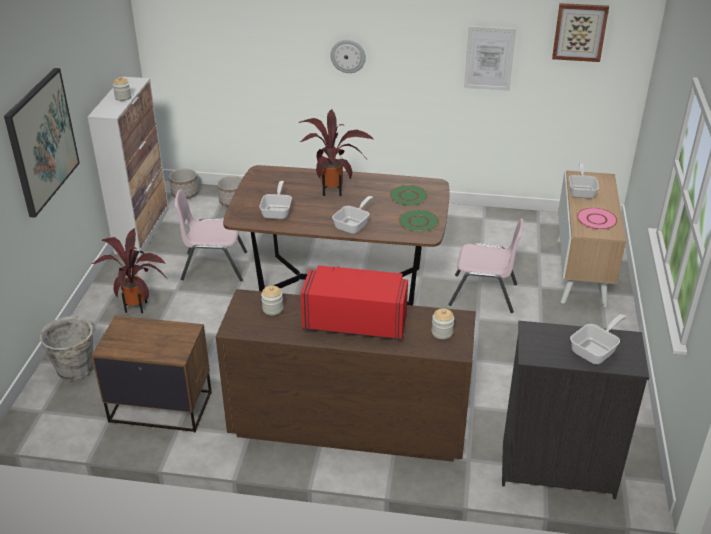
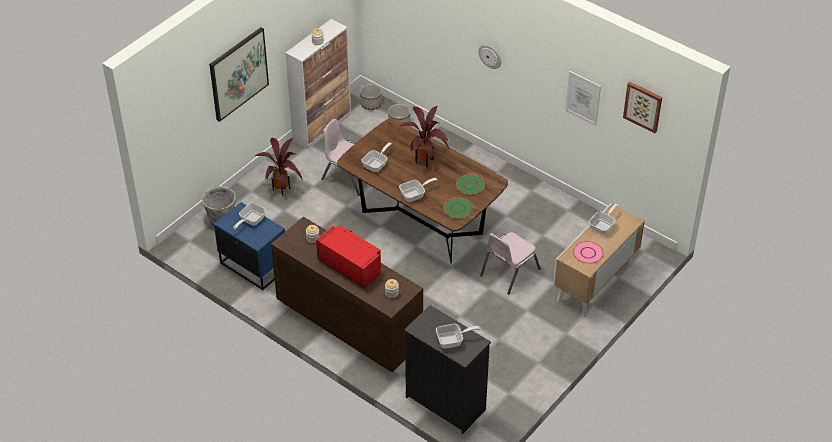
camera: 30 degrees right, 10 degrees up
(146, 332) = (250, 221): none -> frying pan
(160, 406) = (254, 265): brown nightstand -> blue nightstand
(483, 294) = (509, 272): pink chair -> pink chair turned 90 degrees clockwise

